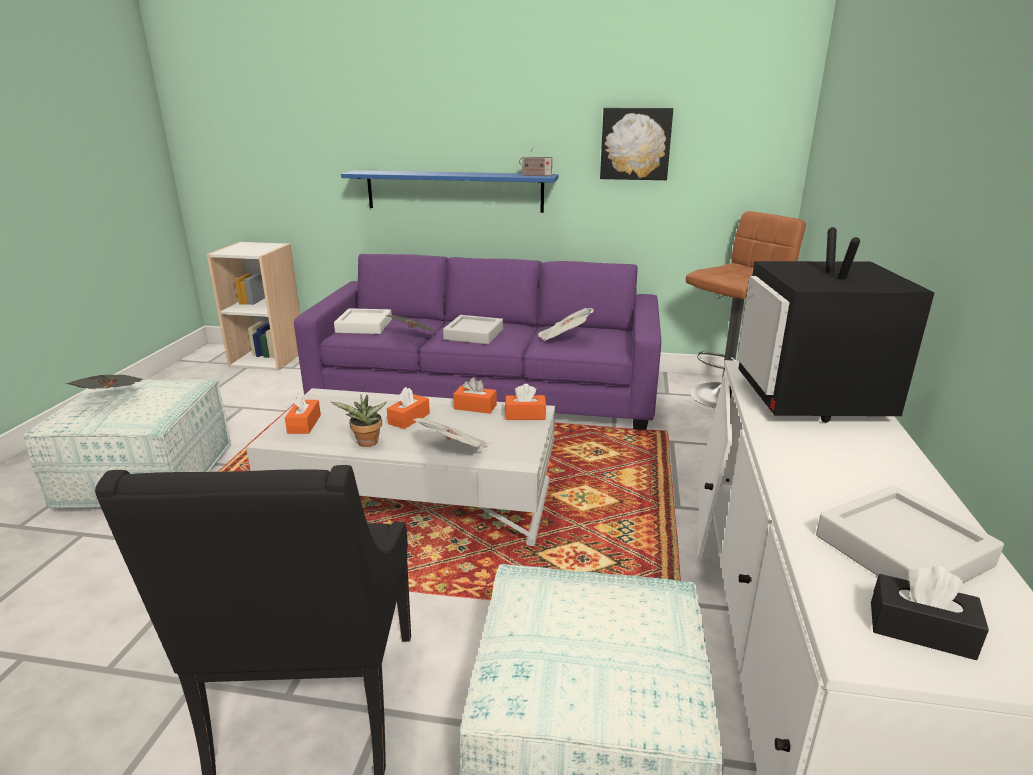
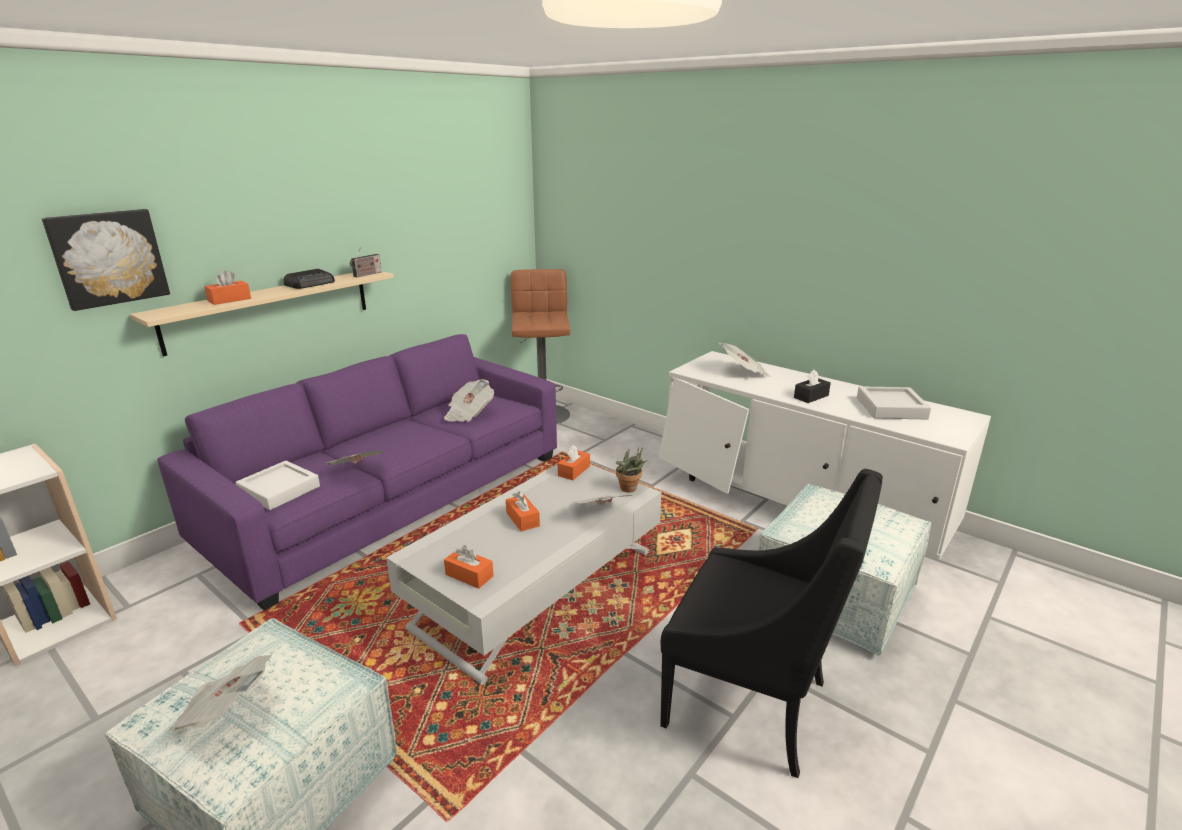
camera: 60 degrees left, 0 degrees up
(366, 444) = (547, 549): potted plant -> potted plant (630, 489)
(454, 191) = (271, 309): blue shelf -> beige shelf
(473, 334) = (401, 444): grey tray -> none
(475, 407) = (536, 486): orange tissue box -> orange tissue box (229, 300)
(482, 174) = (311, 284): none -> radio
(635, 144) = (429, 230): picture -> picture (108, 258)
(812, 401) = (744, 373): television -> newspaper
(921, 630) = (943, 425): black tissue box -> black tissue box (811, 396)

